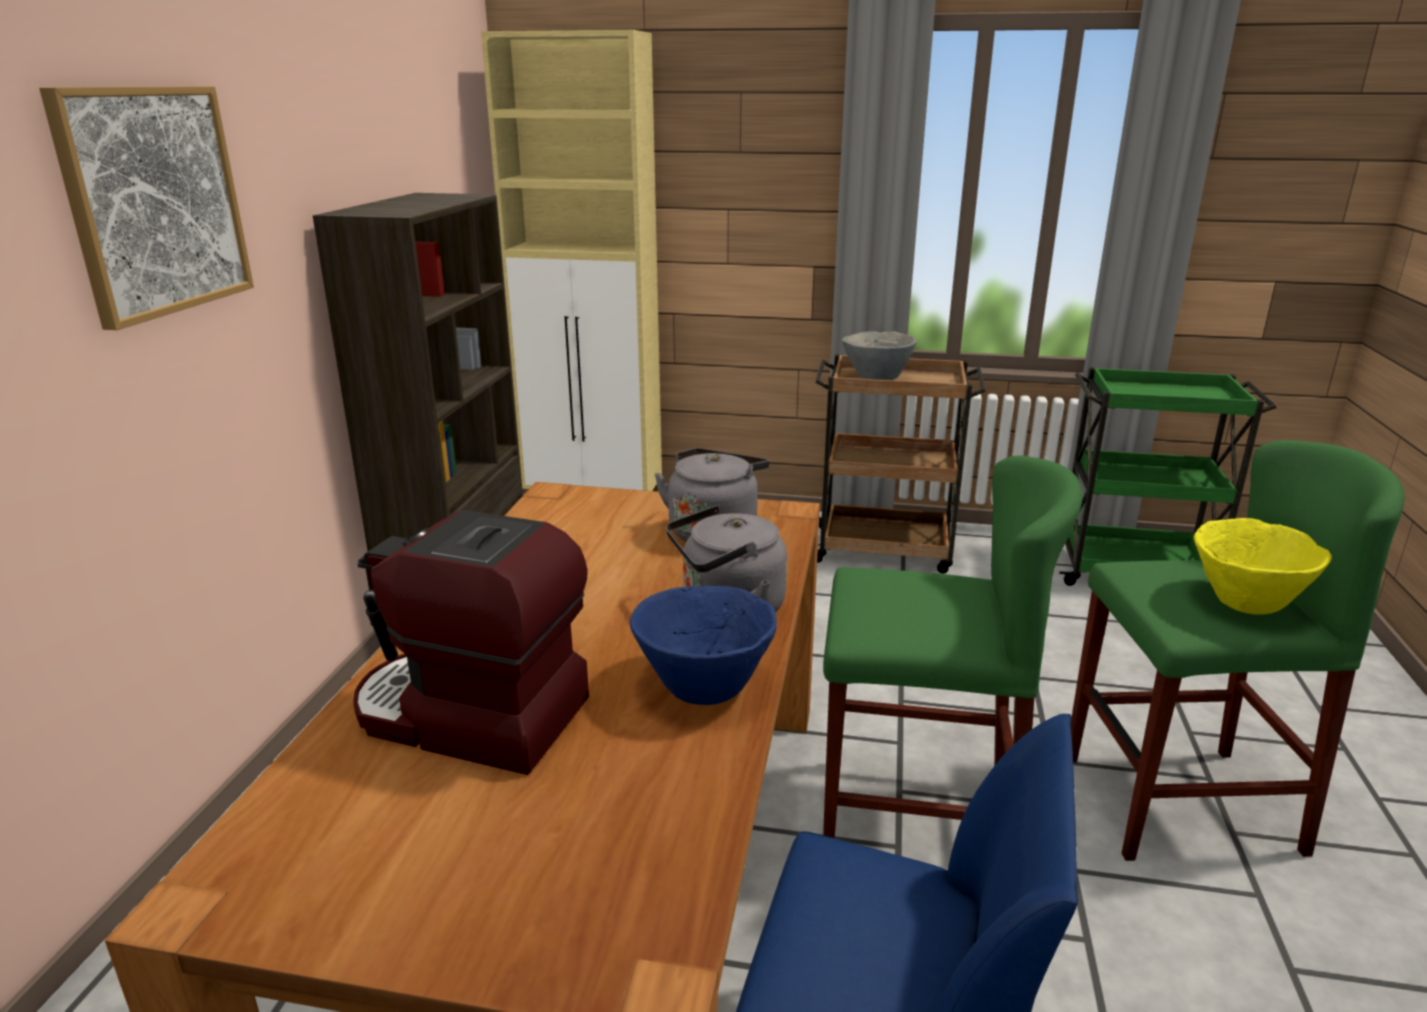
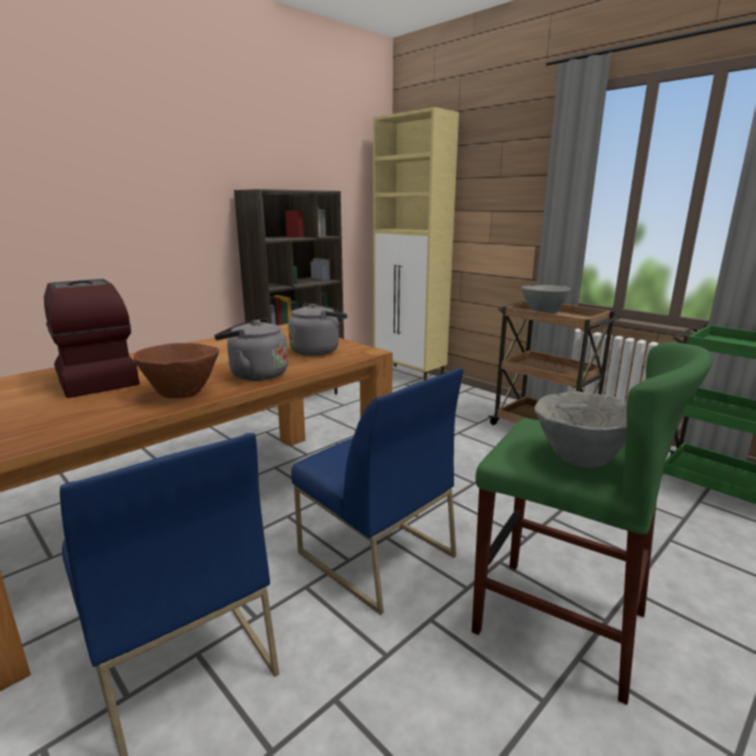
camera: 35 degrees right, 5 degrees down
(155, 201) = (135, 168): picture -> none
(703, 687) = (182, 394): blue bowl -> brown bowl
(917, 821) = (374, 554): green stool -> blue chair
(1245, 603) = (579, 459): yellow bowl -> grey bowl

